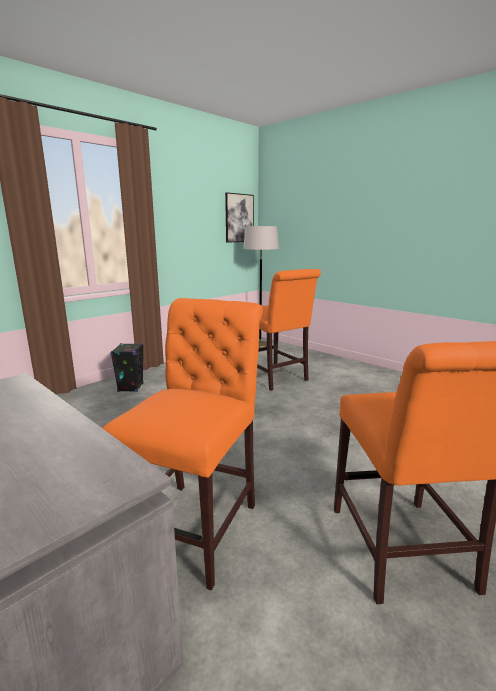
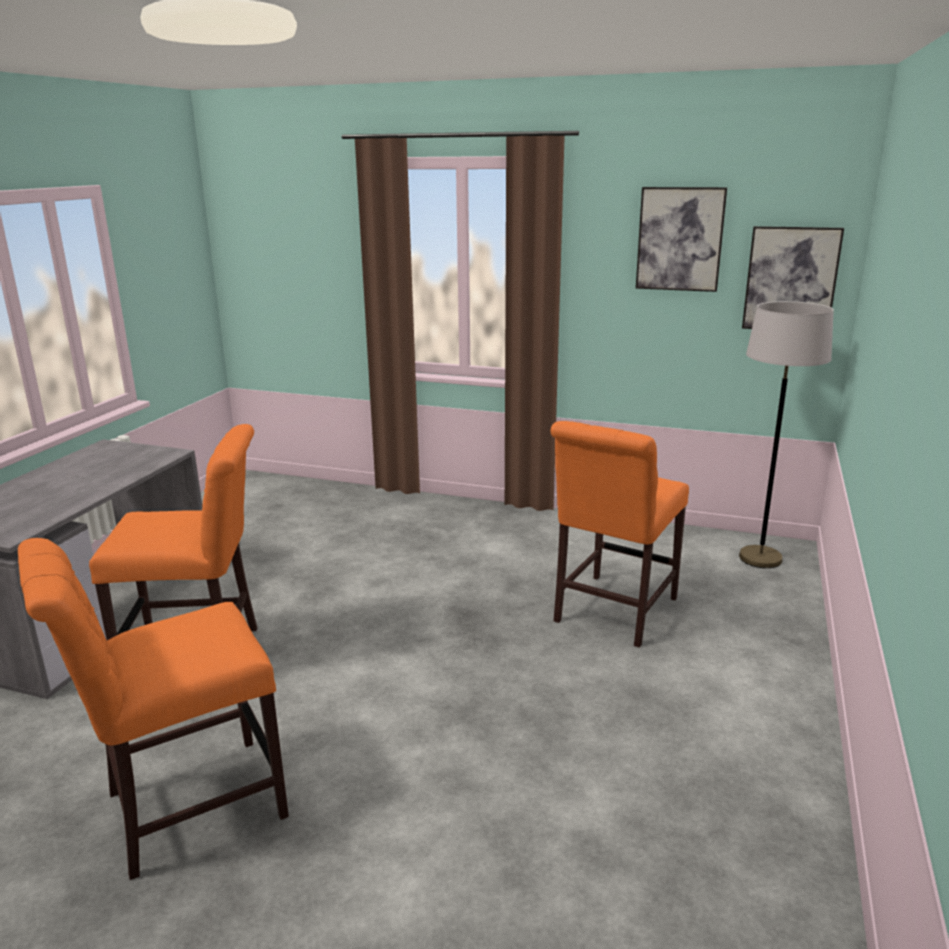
camera: 65 degrees right, 5 degrees up
(130, 387) = (459, 520): black speaker -> none
(199, 197) = (680, 239): none -> picture

